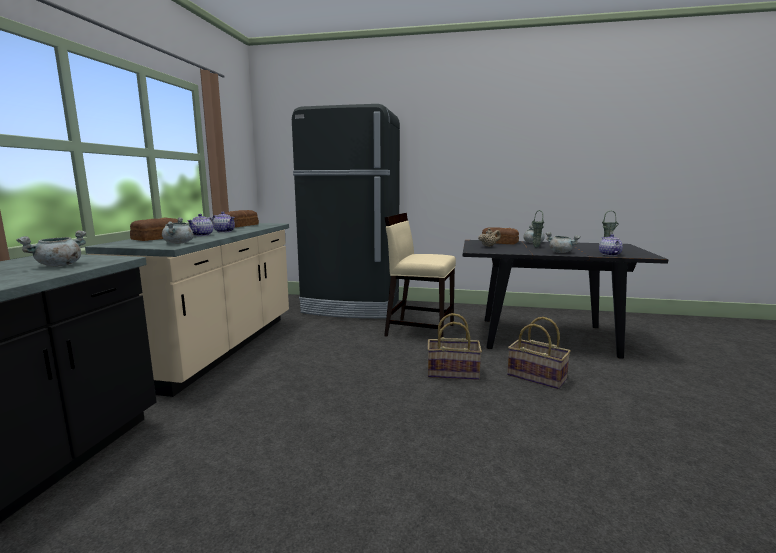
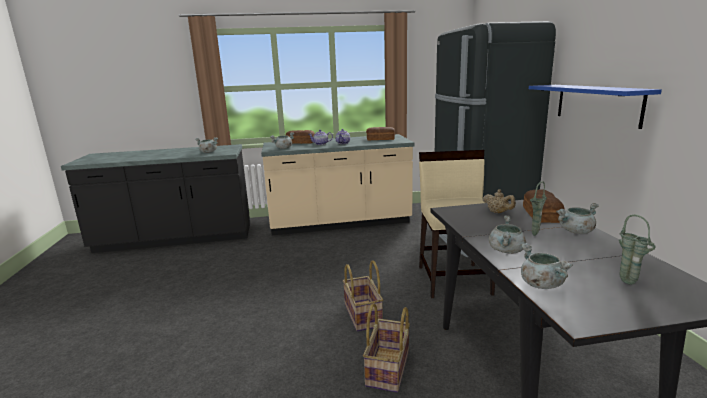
camera: 70 degrees right, 5 degrees up
(448, 175) = (597, 104): none -> blue shelf
(609, 254) = (540, 284): teapot -> grey cooking pot

